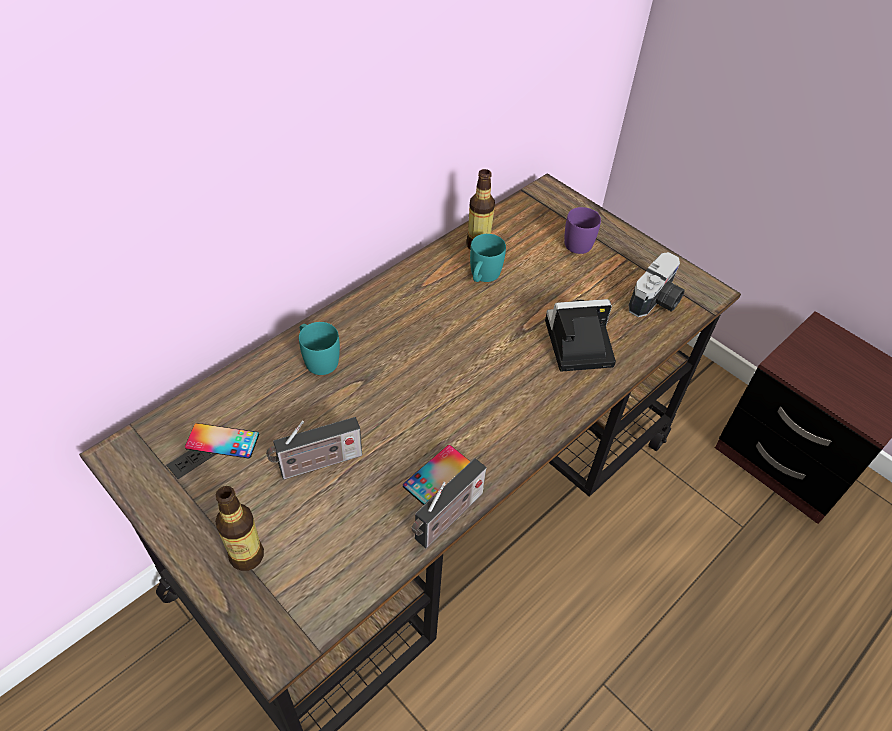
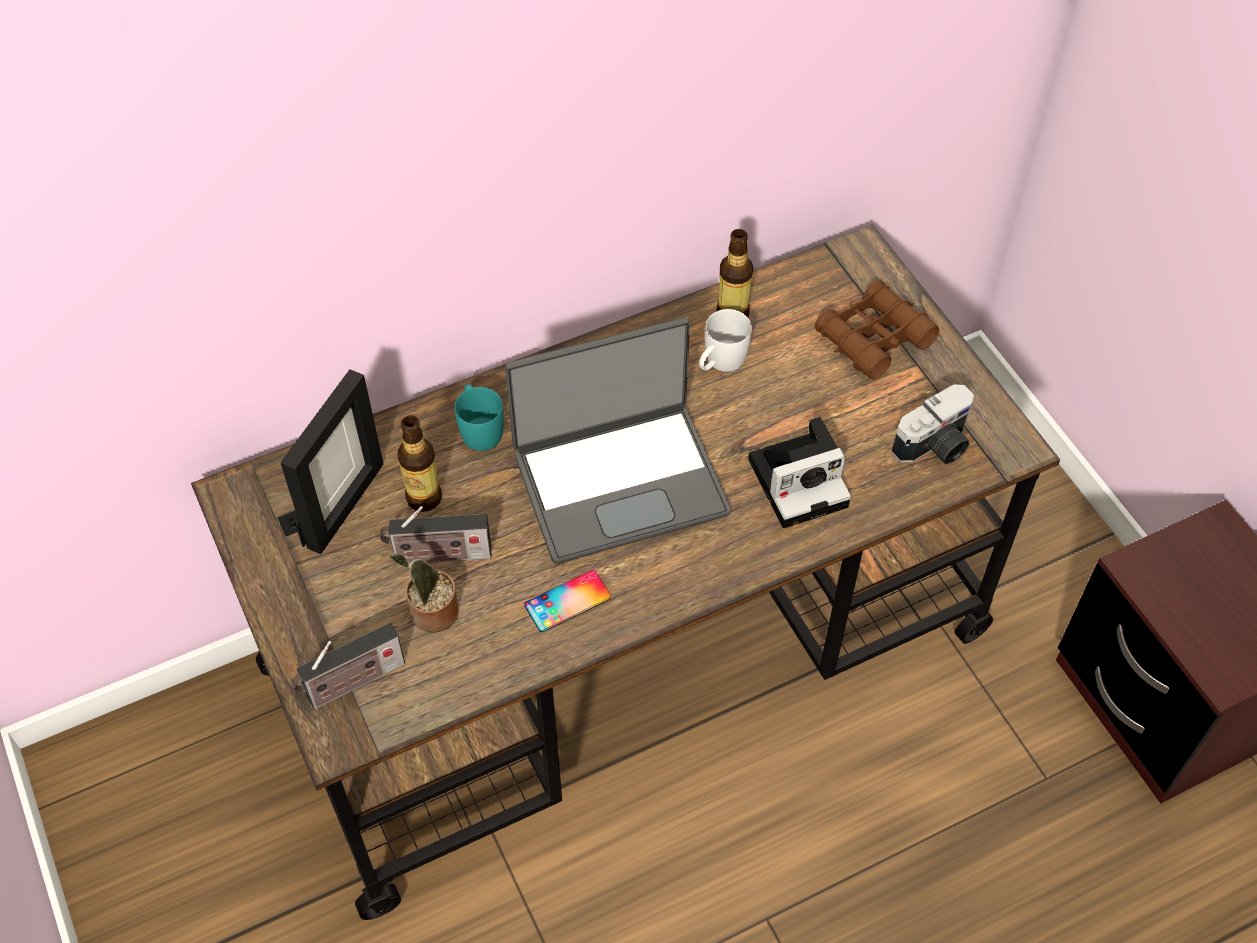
camera: 20 degrees right, 5 degrees up
(222, 441) = (343, 504): phone -> picture frame
(247, 556) = (334, 638): bottle -> bottle (424, 498)
(326, 512) = (431, 613): none -> potted plant
(442, 373) = (619, 481): none -> laptop
(447, 519) = (560, 654): radio -> radio (352, 683)
(482, 276) = (720, 362): turquoise mug -> white mug
(575, 344) = (801, 480): camera -> camera turned 150 degrees clockwise
(581, 241) = (873, 338): purple mug -> brown binoculars

